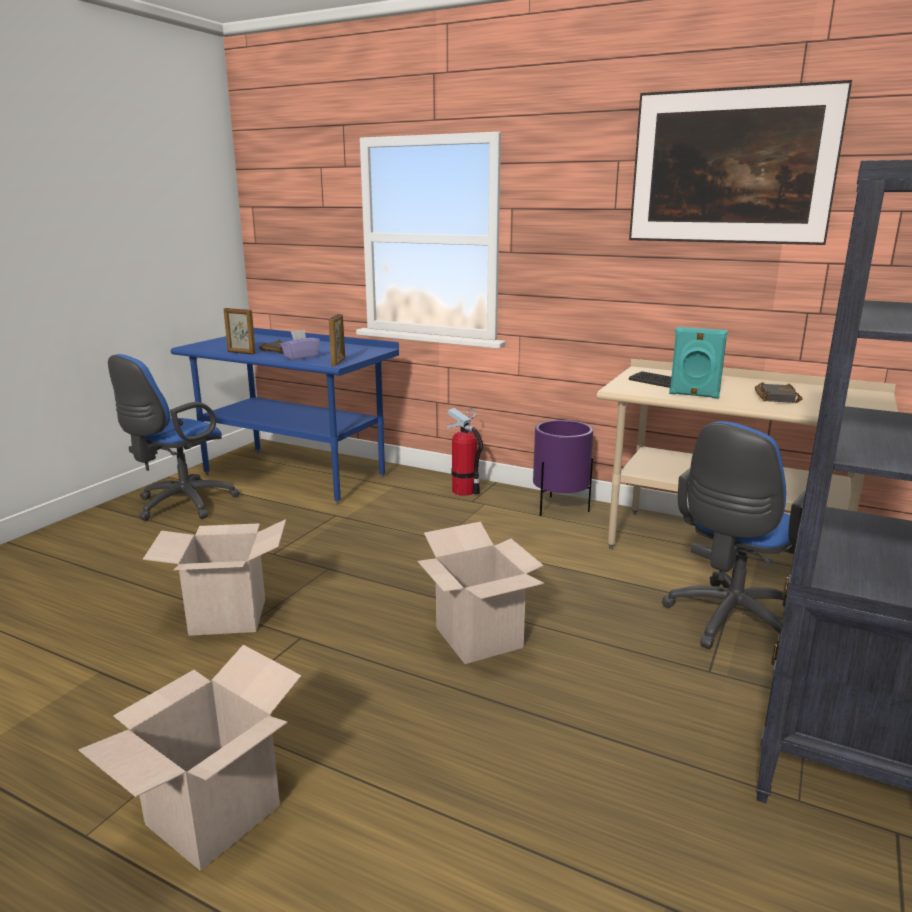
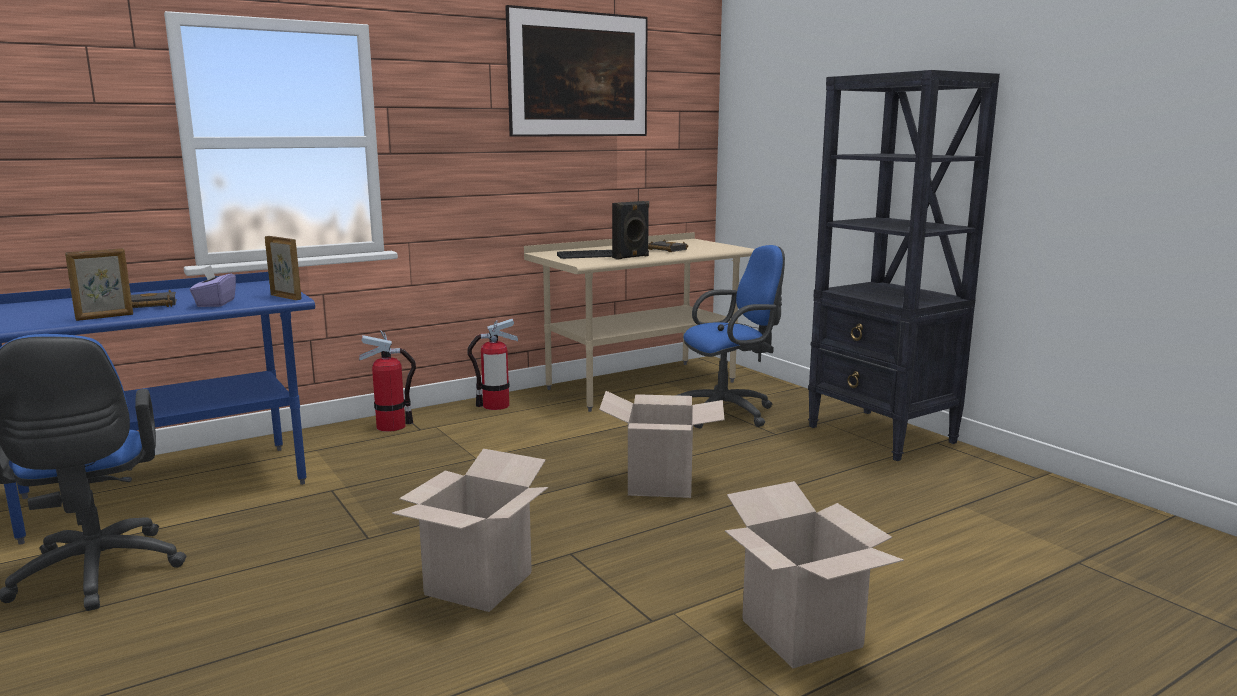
camera: 60 degrees left, 5 degrees down
(560, 508) = (495, 405): purple planter -> fire extinguisher
(694, 395) = (631, 257): turquoise speaker -> black speaker
(728, 621) = (728, 412): blue office chair -> blue office chair turned 90 degrees counterclockwise

